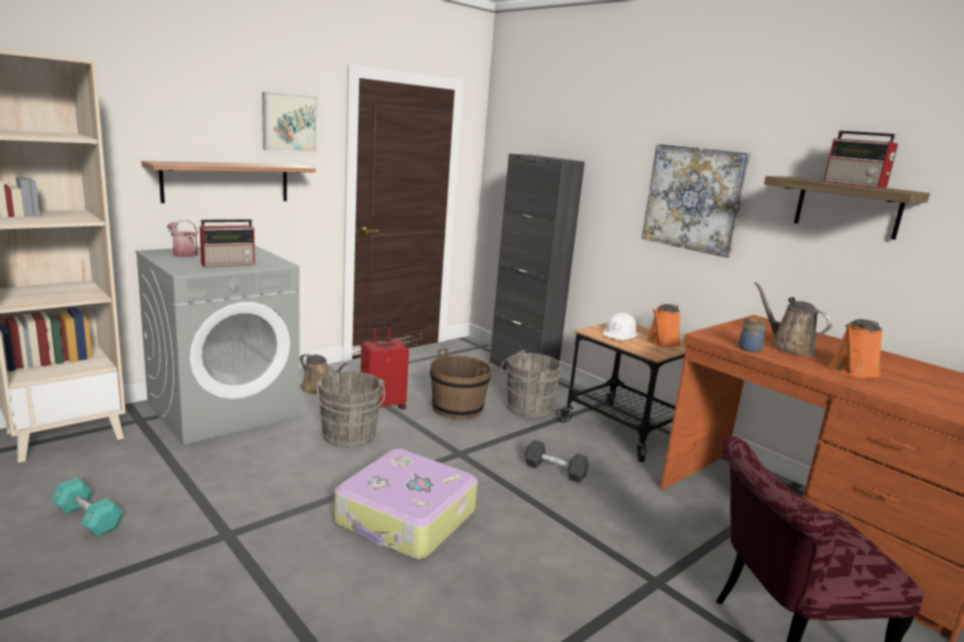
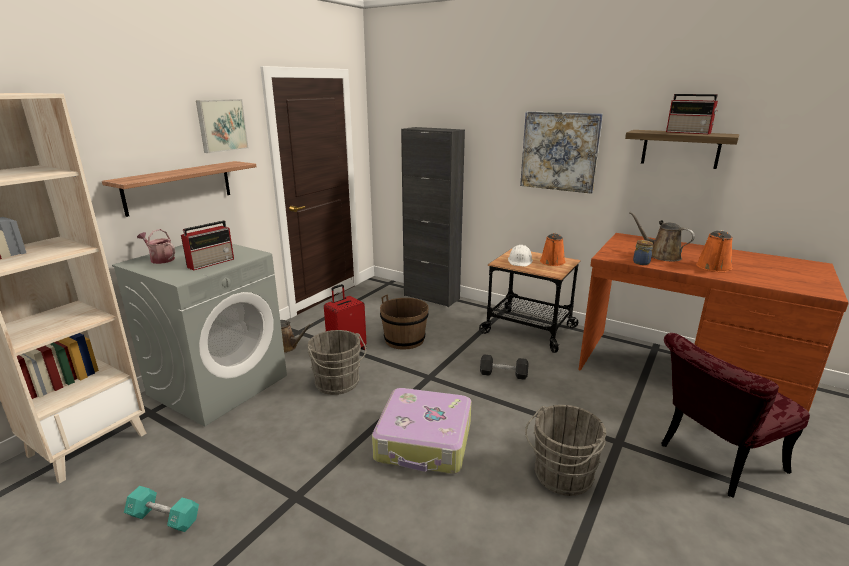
camera: 15 degrees left, 5 degrees up
(526, 408) = (453, 328): grey bucket -> grey bucket (560, 477)

